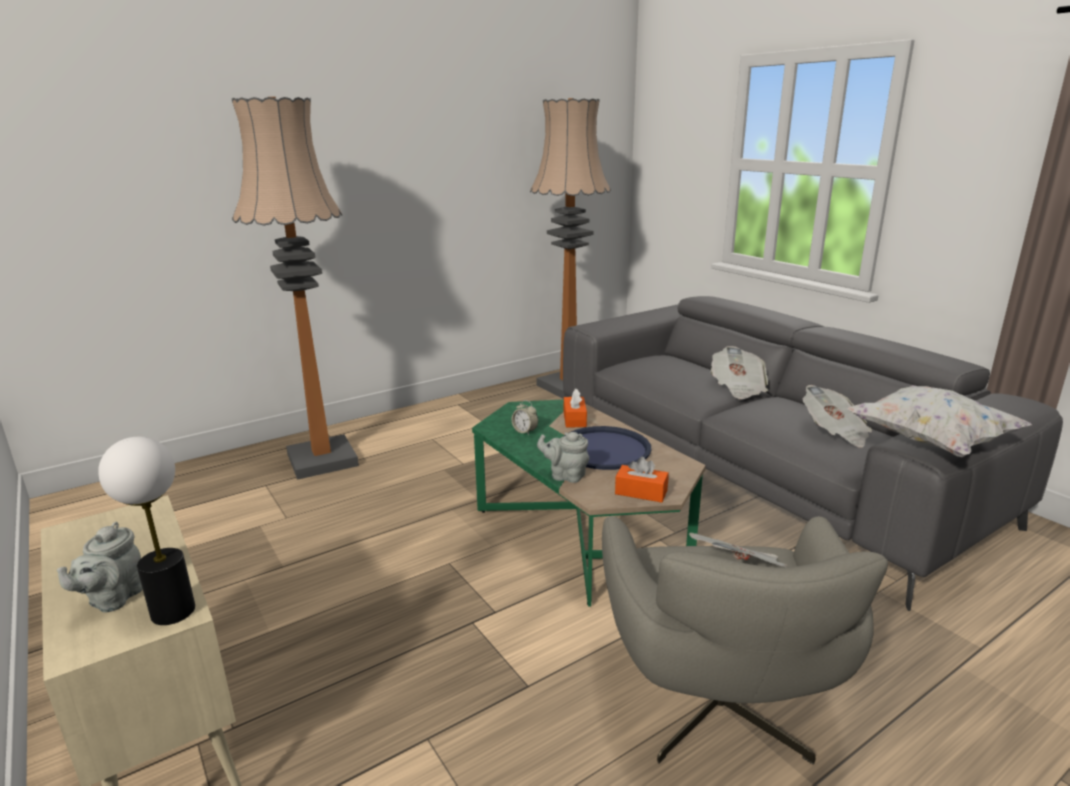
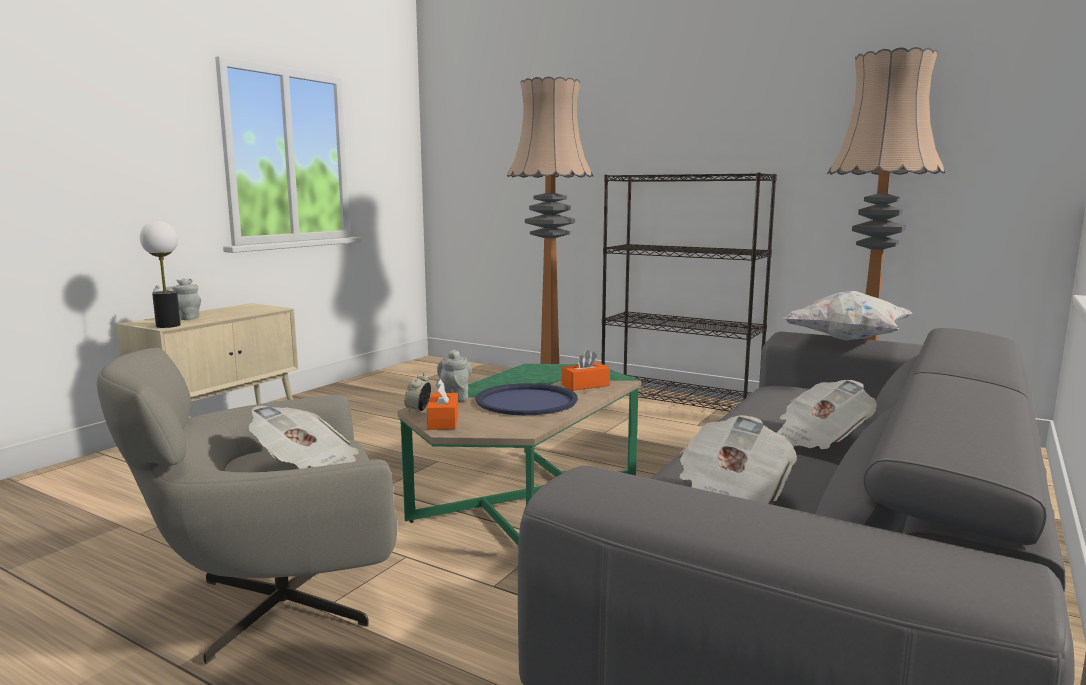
camera: 65 degrees right, 10 degrees down
(430, 414) = (680, 403): none -> black bookcase
(525, 431) = (534, 376): alarm clock -> alarm clock (418, 410)
(929, 442) = (618, 486): white pillow -> white pillow (847, 339)

